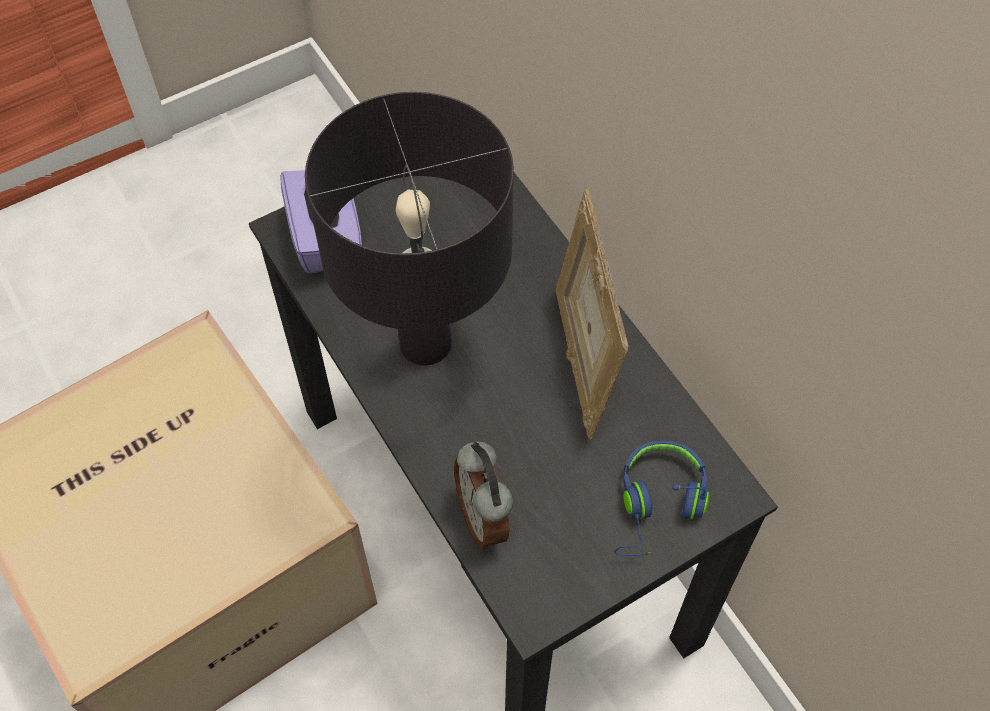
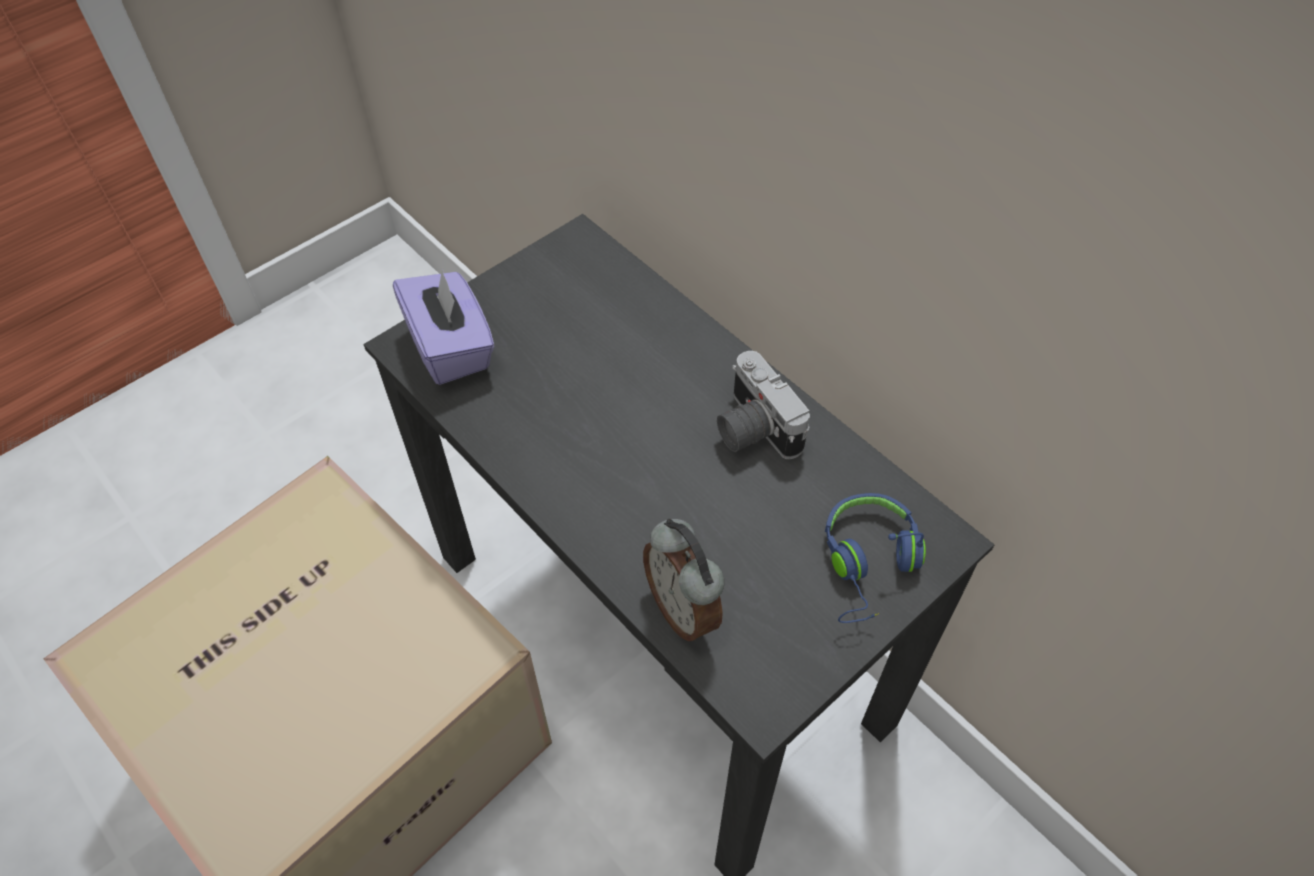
camera: 10 degrees left, 5 degrees down
(425, 344) = (580, 438): black table lamp -> none
(582, 360) = (751, 428): picture frame -> camera

